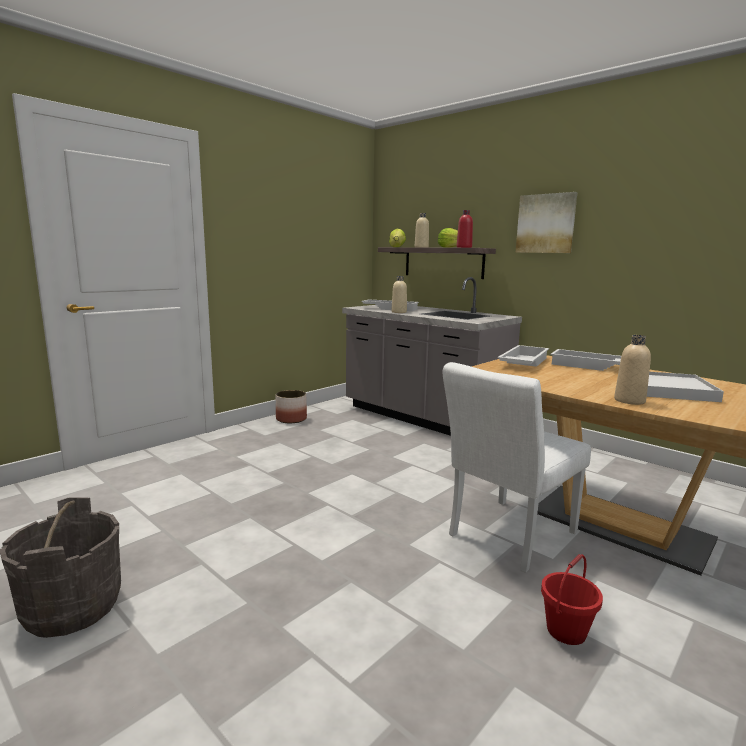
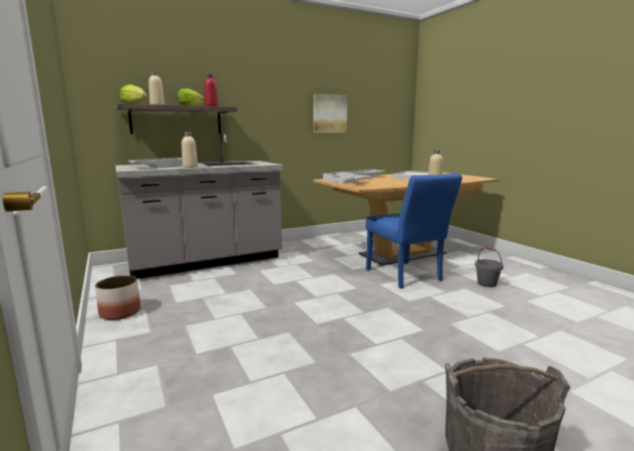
camera: 70 degrees left, 0 degrees up
(506, 537) = (407, 276): white chair -> blue chair
(546, 223) = (265, 91): picture -> picture (329, 114)
(566, 631) = (487, 283): red bucket -> grey bucket

